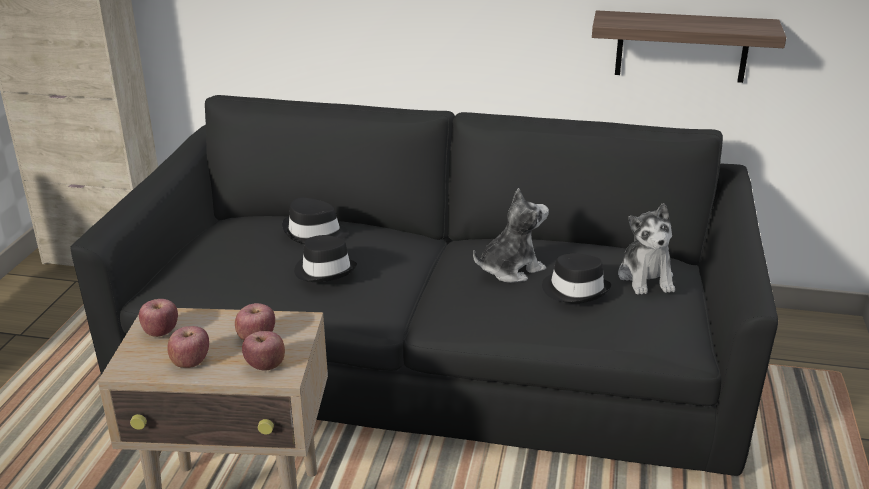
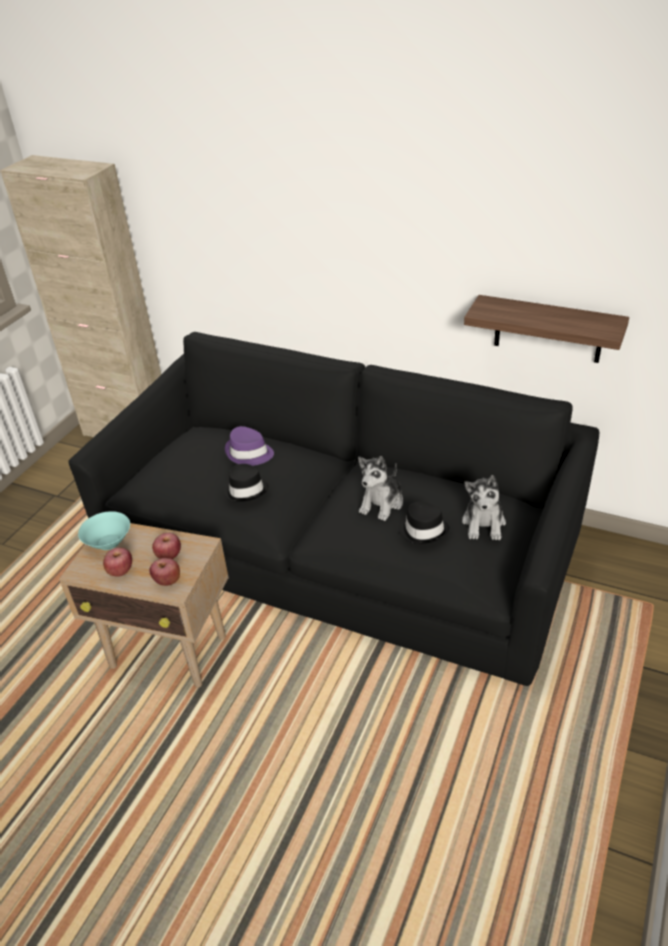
camera: 15 degrees right, 10 degrees up
(161, 332) = (109, 542): apple -> turquoise bowl
(314, 233) = (249, 453): black hat -> purple hat
(510, 269) = (382, 503): plush toy -> plush toy turned 135 degrees clockwise

